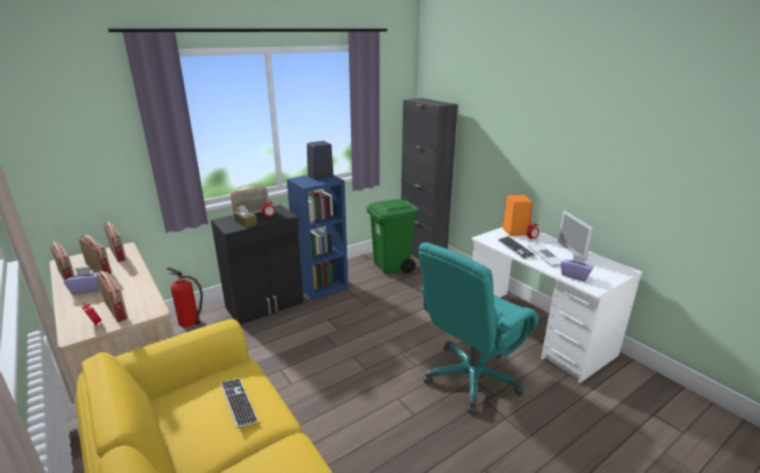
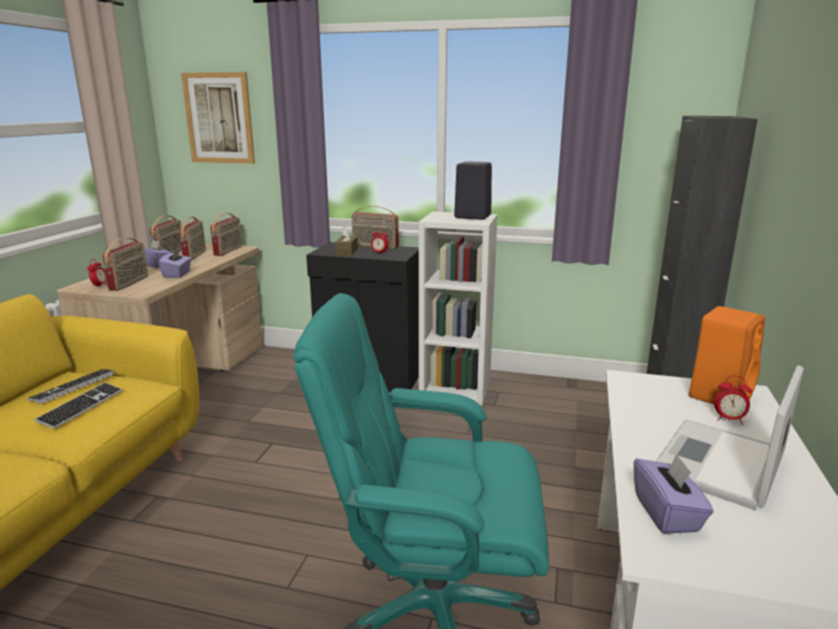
camera: 50 degrees right, 5 degrees down
(67, 137) = (219, 118): none -> picture
(136, 287) = (177, 274): none -> purple tissue box
(190, 321) = (291, 360): fire extinguisher -> none
(322, 286) = (456, 389): blue bookcase -> white bookcase
(392, 267) = (586, 410): green trash can -> none
(515, 248) = (650, 416): keyboard -> keyboard (73, 387)

